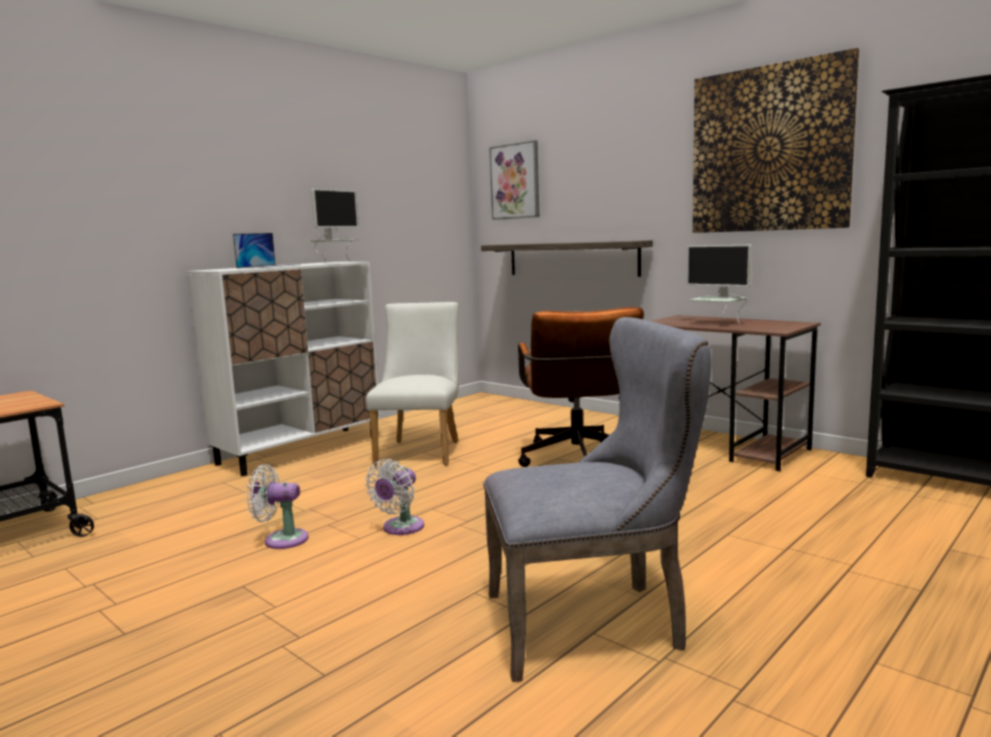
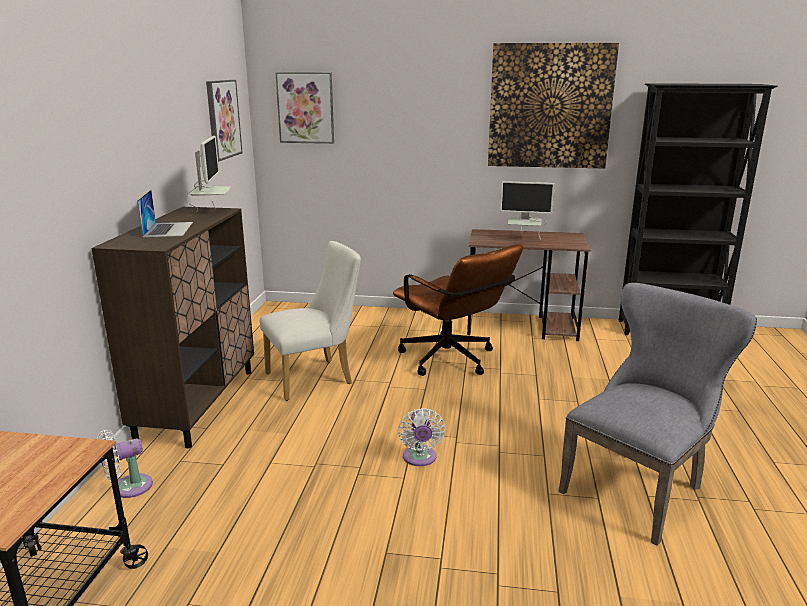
camera: 35 degrees left, 10 degrees up
(281, 539) = (344, 500): white fan -> white fan (128, 487)
(300, 450) = (198, 403): white cabinet -> brown cabinet
(417, 191) = (223, 119): none -> picture
(421, 450) = (315, 378): white chair -> white chair turned 90 degrees clockwise
(571, 259) = (369, 182): shelf -> none

